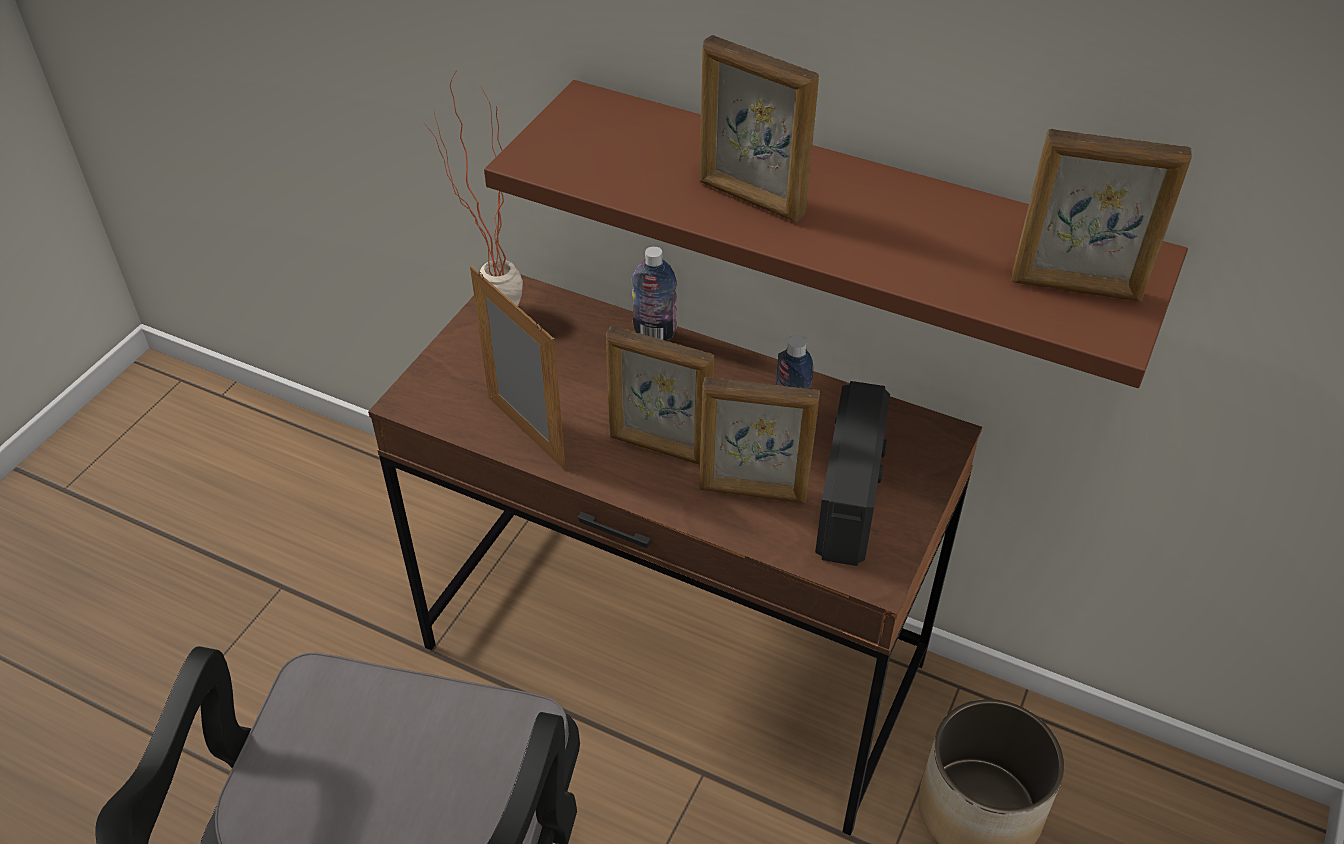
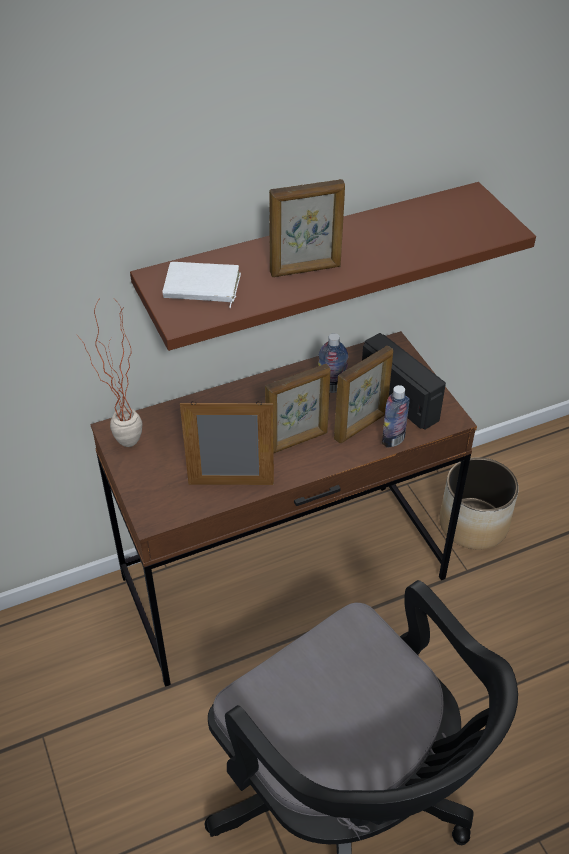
camera: 50 degrees left, 0 degrees up
(607, 142) = (201, 288): none -> white book
(654, 332) = (216, 395): bottle -> bottle (393, 439)
(1076, 288) = (472, 221): picture frame -> none

